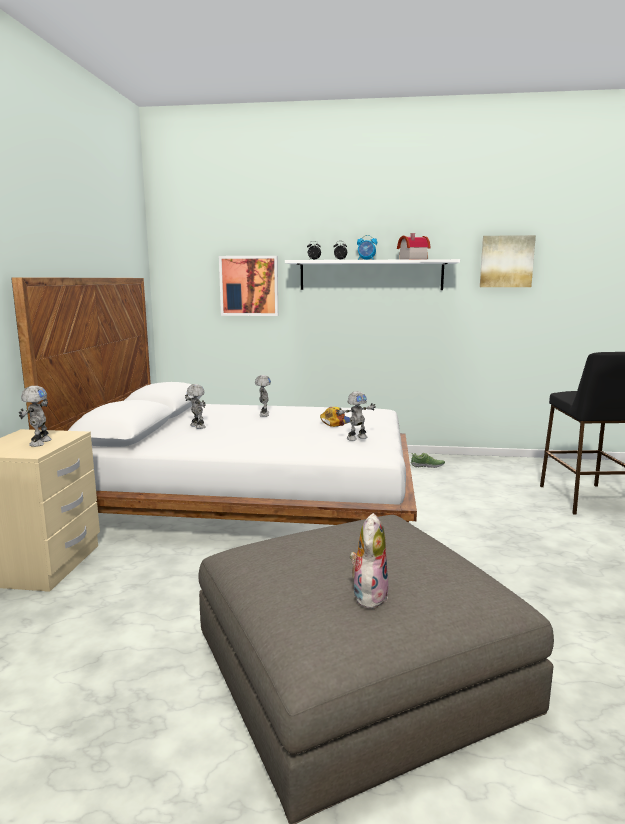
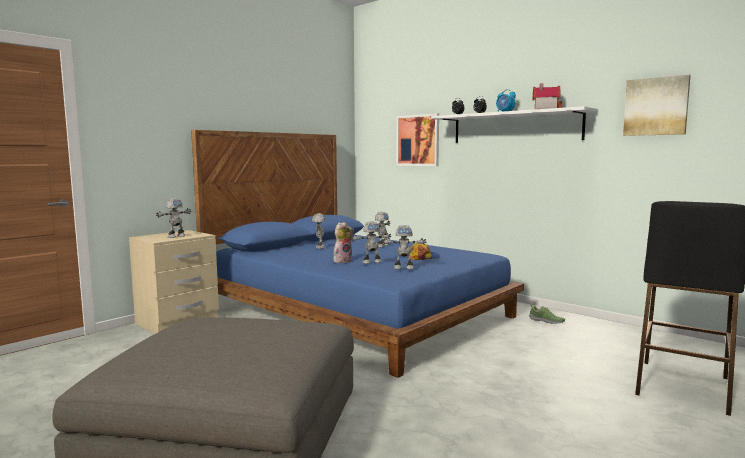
camera: 35 degrees right, 5 degrees down
(251, 495) = (357, 312): white bed -> blue bed
(311, 437) = (371, 262): none -> toy robot
(368, 595) = (186, 354): plush toy -> plush toy (342, 261)

